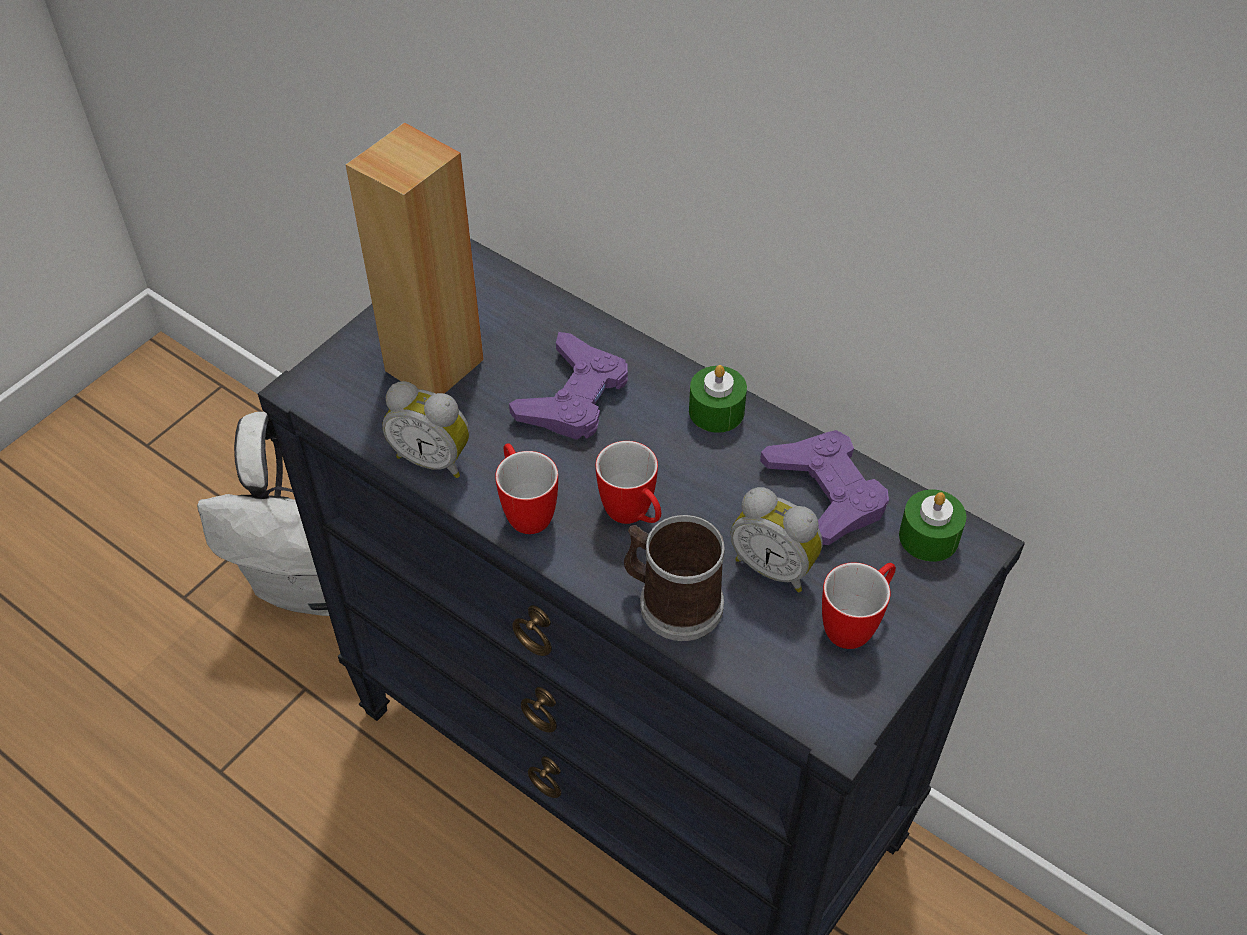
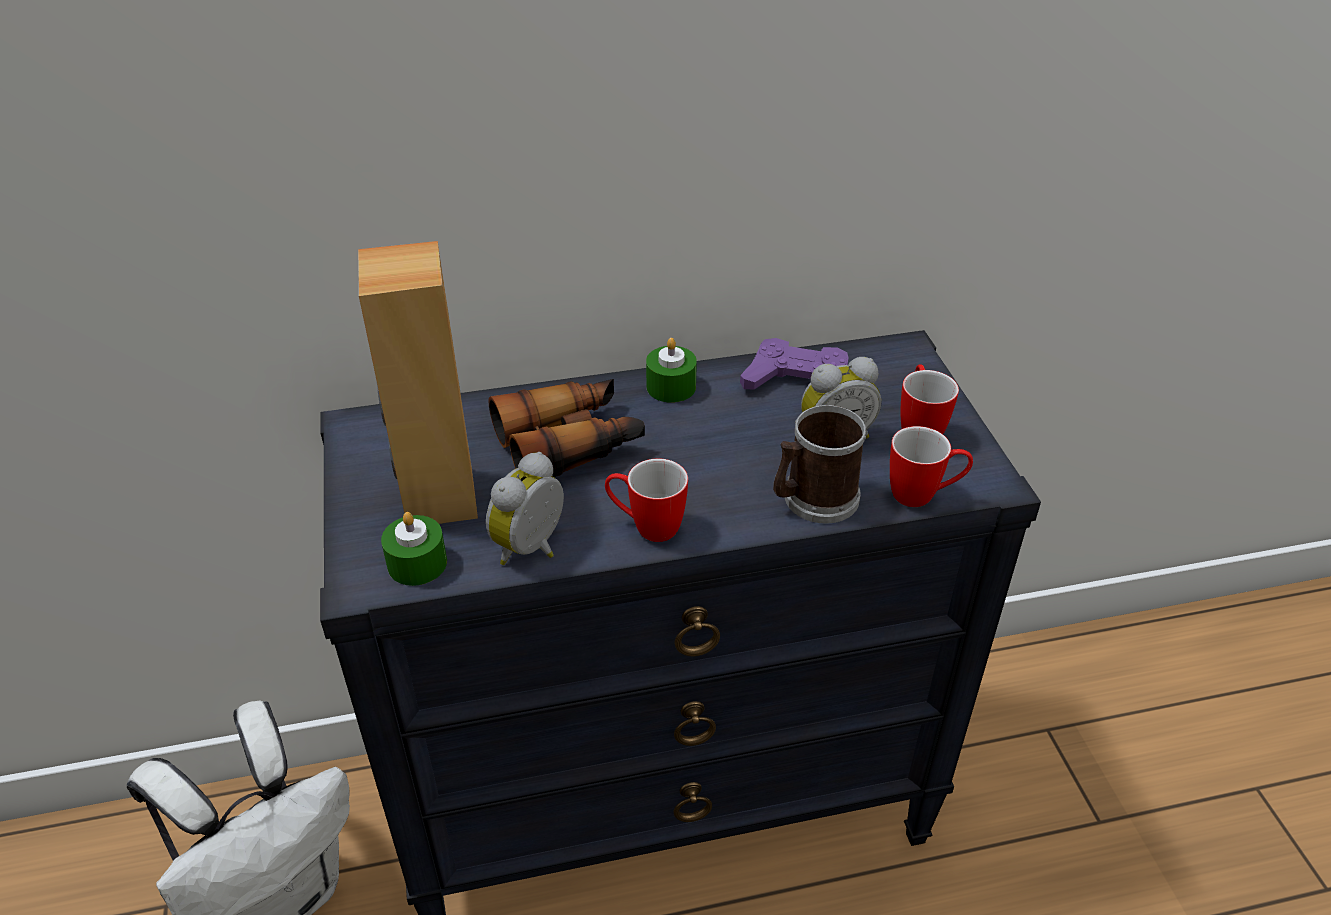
camera: 50 degrees left, 10 degrees down
(433, 458) = (533, 549): alarm clock -> alarm clock turned 150 degrees clockwise
(573, 396) = (570, 443): purple game controller -> binoculars
(633, 517) = (717, 476): mug -> mug (923, 495)
(928, 537) = (881, 361): green candle -> green candle (417, 563)

